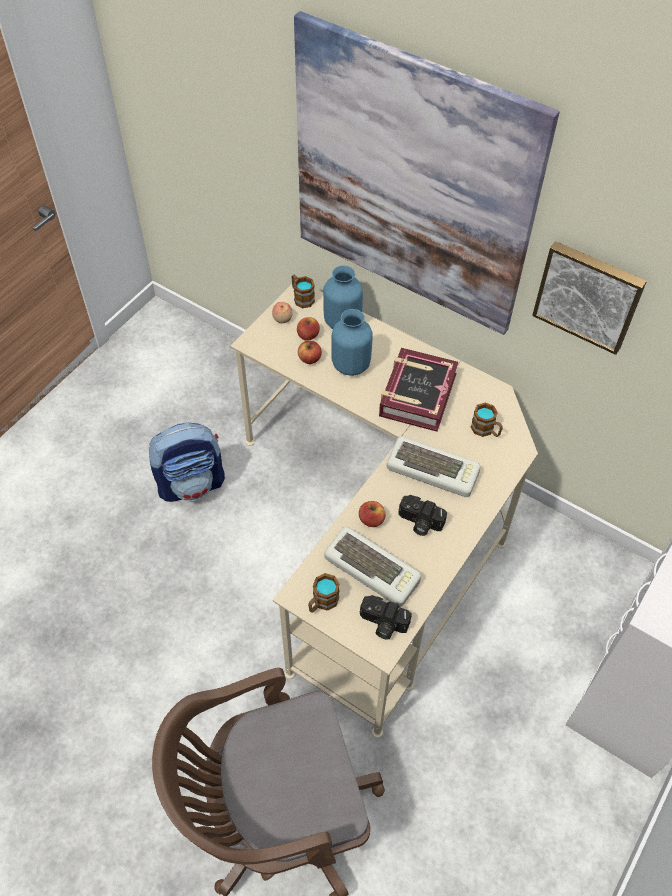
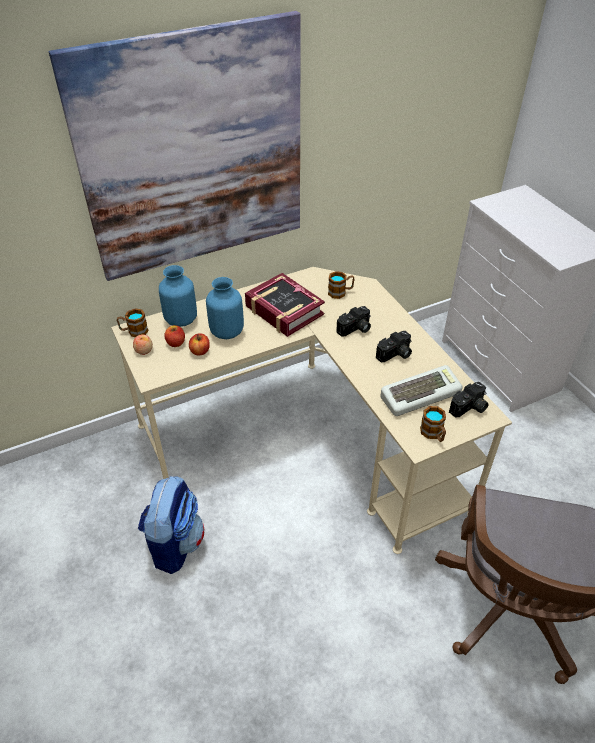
camera: 60 degrees left, 10 degrees down
(371, 520) = (376, 378): apple -> none
(434, 469) = (355, 329): keyboard -> camera
(588, 295) = (345, 150): picture -> none

